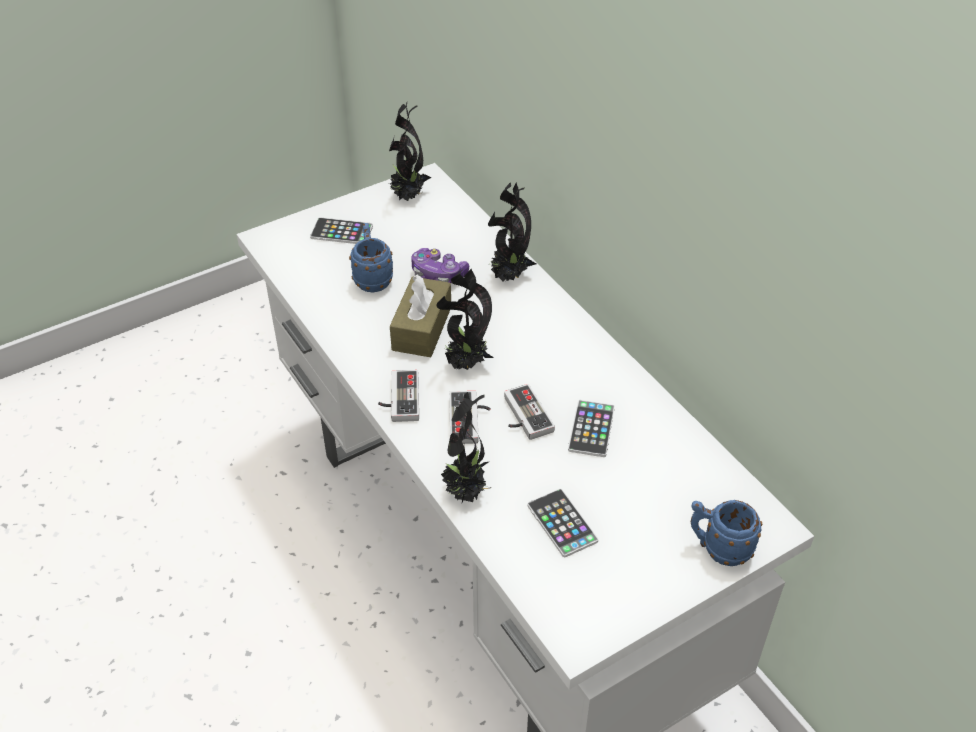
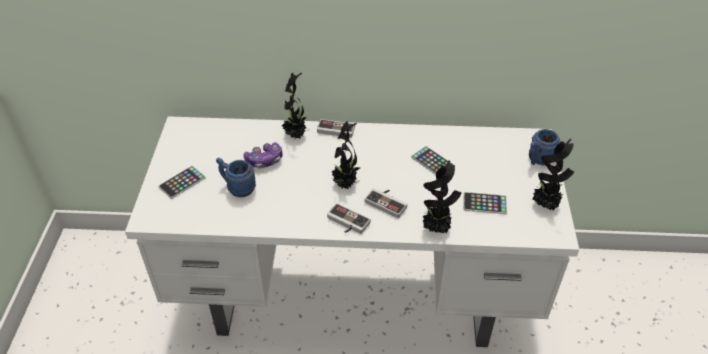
camera: 55 degrees left, 0 degrees up
(408, 196) = (184, 140): potted plant -> potted plant (545, 205)
(422, 328) = (301, 188): brown tissue box -> none
(522, 416) = (403, 182): game controller -> game controller (335, 133)

